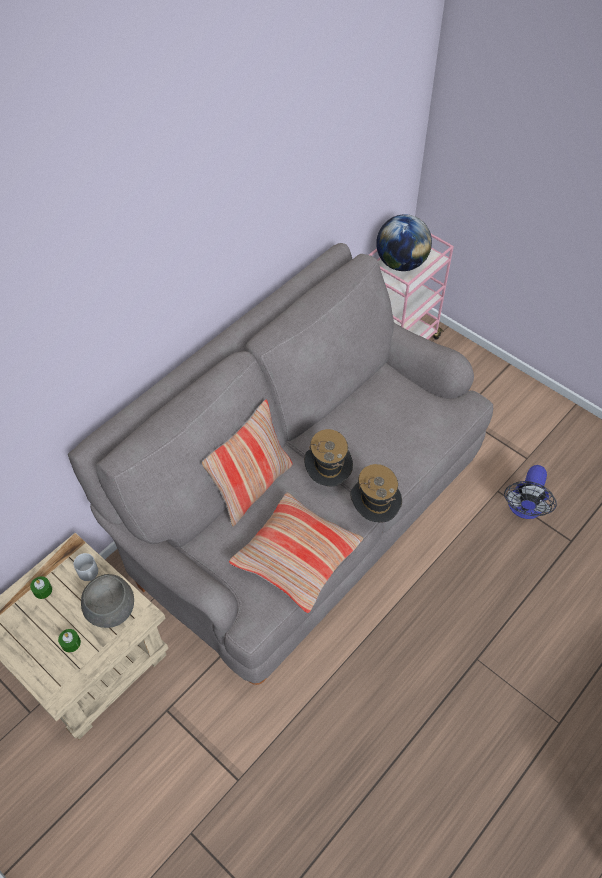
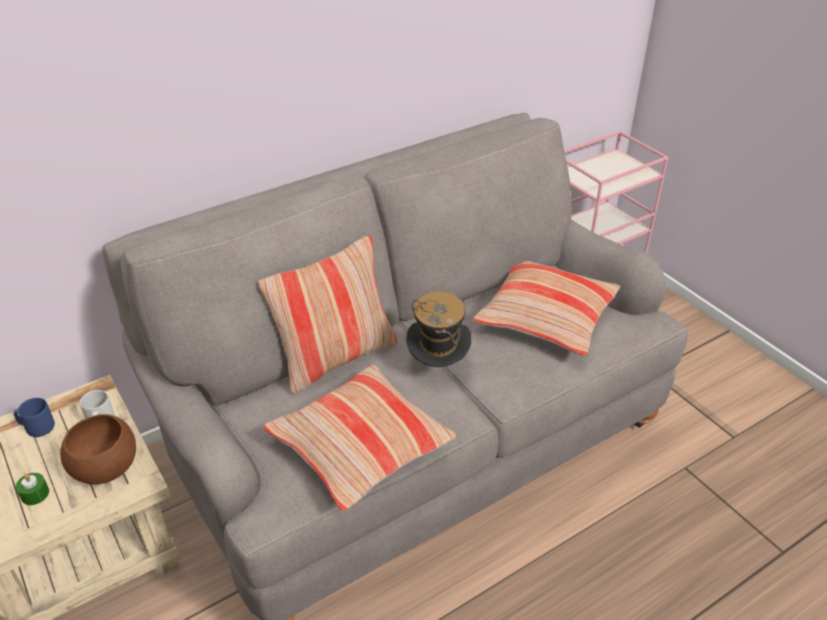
camera: 15 degrees right, 15 degrees down
(42, 590) = (37, 427): green candle -> blue mug
(110, 609) = (104, 466): grey bowl -> brown bowl
(373, 512) = (486, 417): hat -> none
(393, 417) = (546, 317): none -> pillow
(401, 263) = (600, 171): globe -> none
(524, 509) = (719, 497): fan -> none

